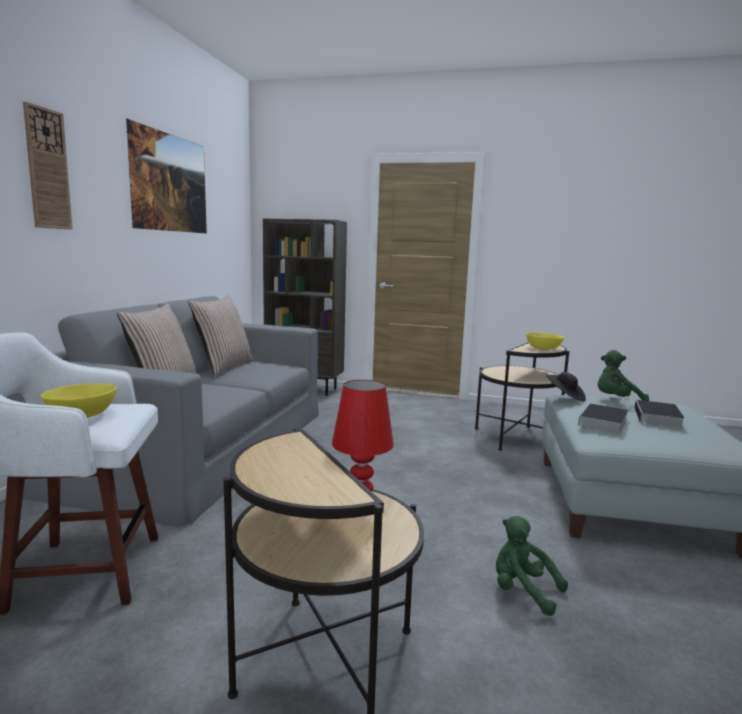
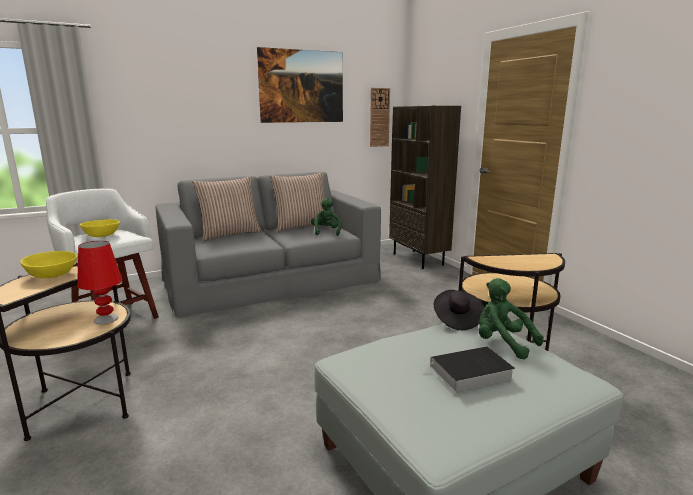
camera: 50 degrees right, 5 degrees up
(47, 169) = (190, 92): wall clock -> wall clock (379, 117)
(522, 591) = (209, 445): green plush toy -> green plush toy (326, 232)
(543, 348) = (517, 263): yellow bowl -> yellow bowl (52, 275)
(603, 422) = (394, 351): book -> none

